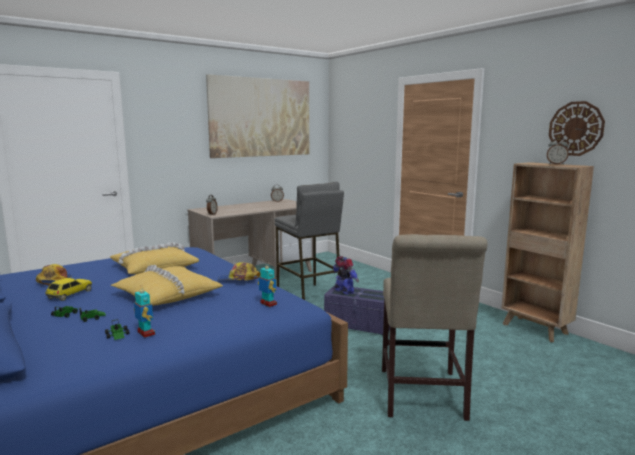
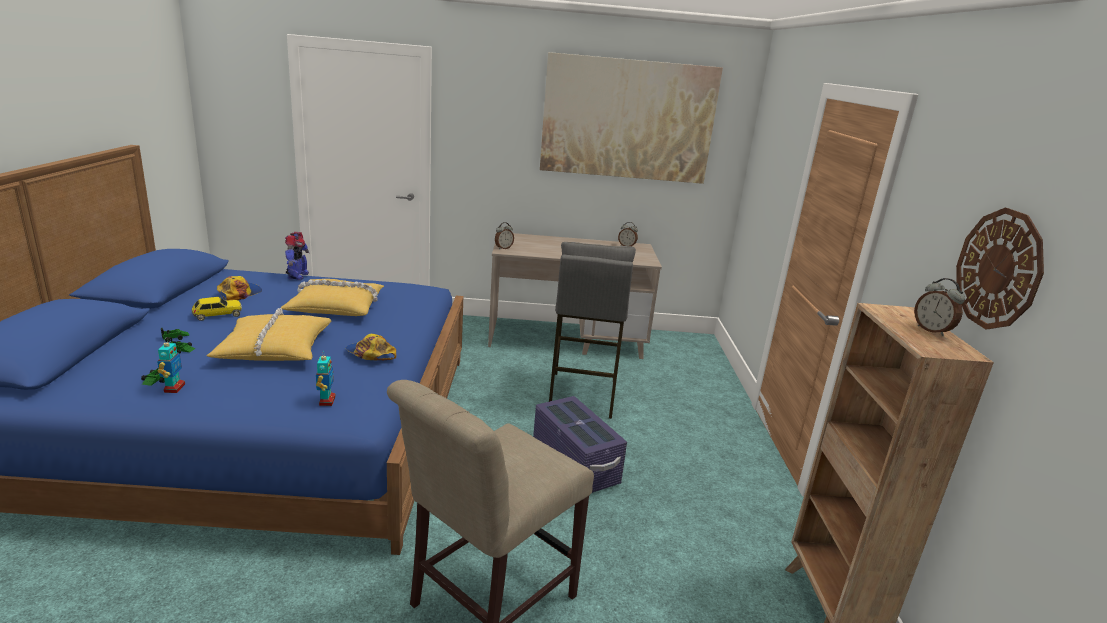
camera: 35 degrees right, 10 degrees up
(344, 291) = (564, 411): toy robot -> toy robot (297, 276)

